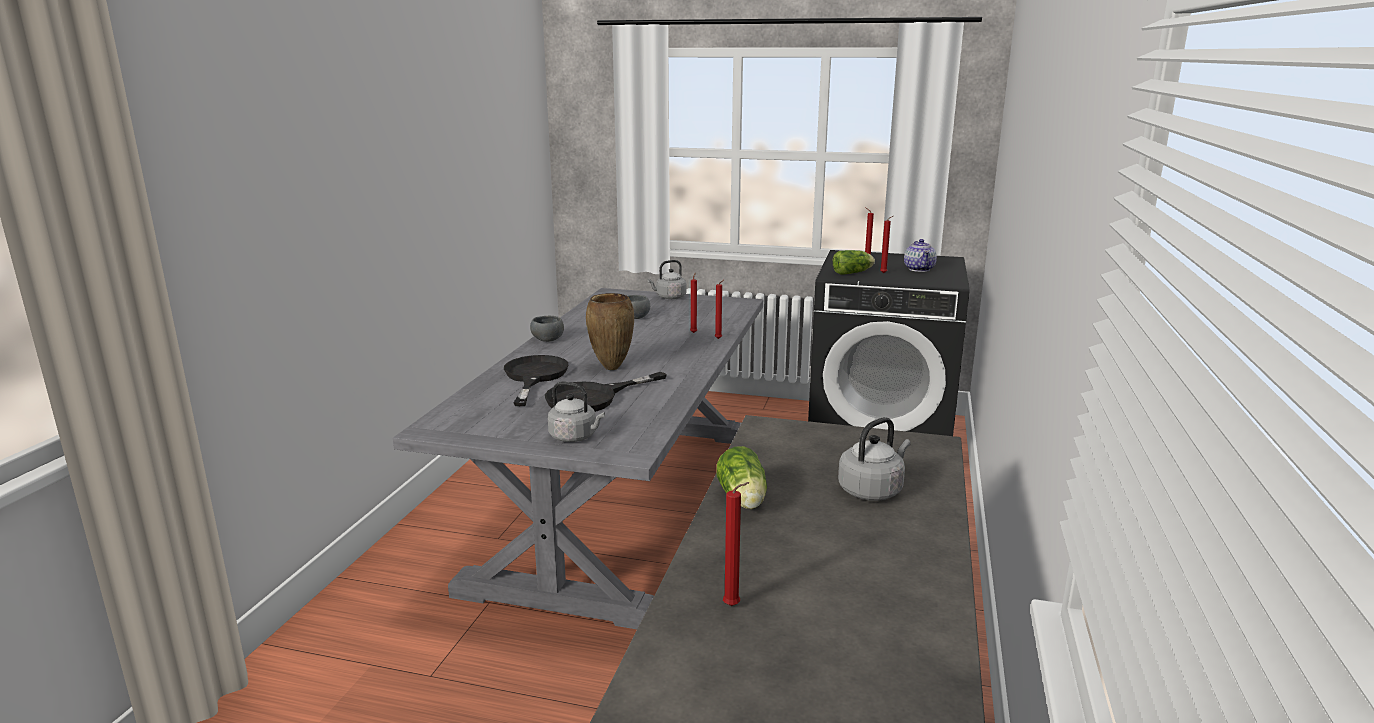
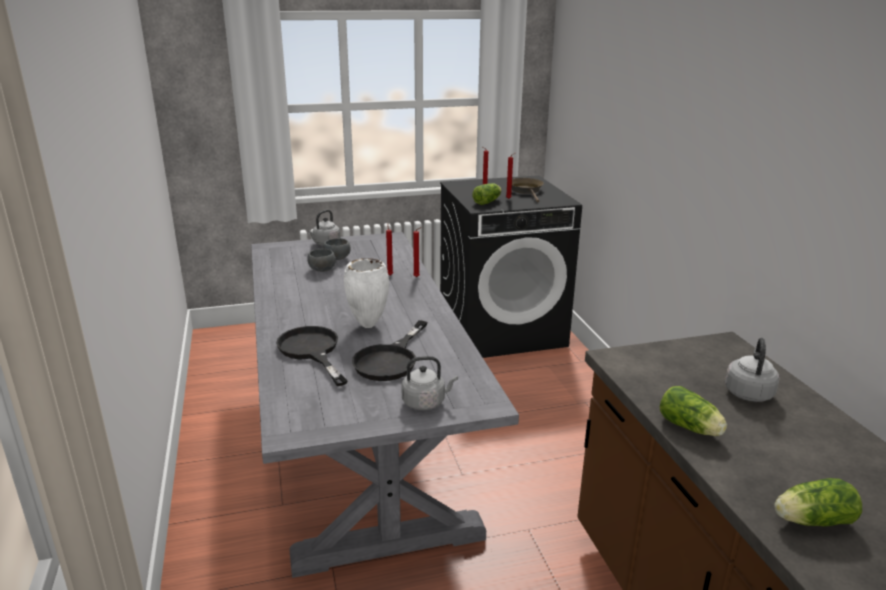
camera: 30 degrees left, 5 degrees up
(547, 340) = (274, 310): grey bowl -> grey bowl (337, 258)
(610, 368) = (367, 326): brown vase -> white vase
(734, 606) = (810, 520): red candle -> lettuce
(919, 269) = (526, 191): teapot -> brown frying pan

